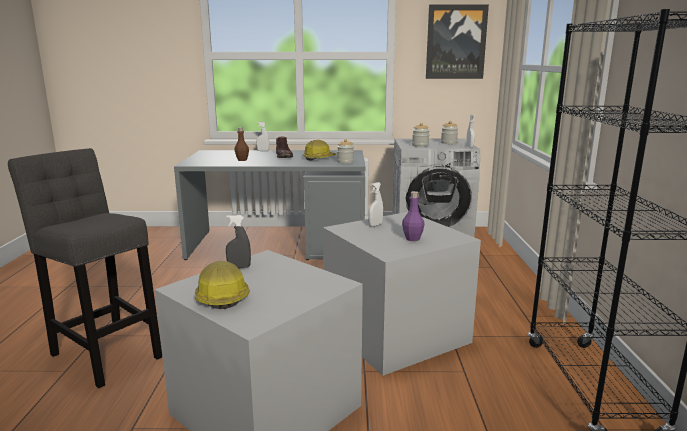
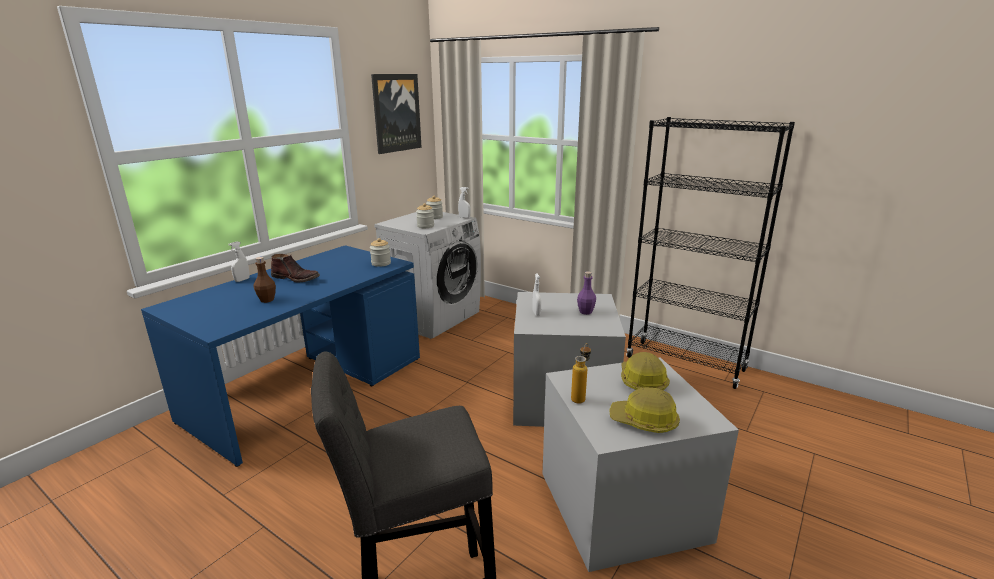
camera: 55 degrees left, 5 degrees up
(239, 267) = (580, 397): grey spray bottle -> bottle
(279, 245) = (308, 387): grey desk -> blue desk
(319, 158) = (342, 268): hard hat -> hard hat (641, 381)

